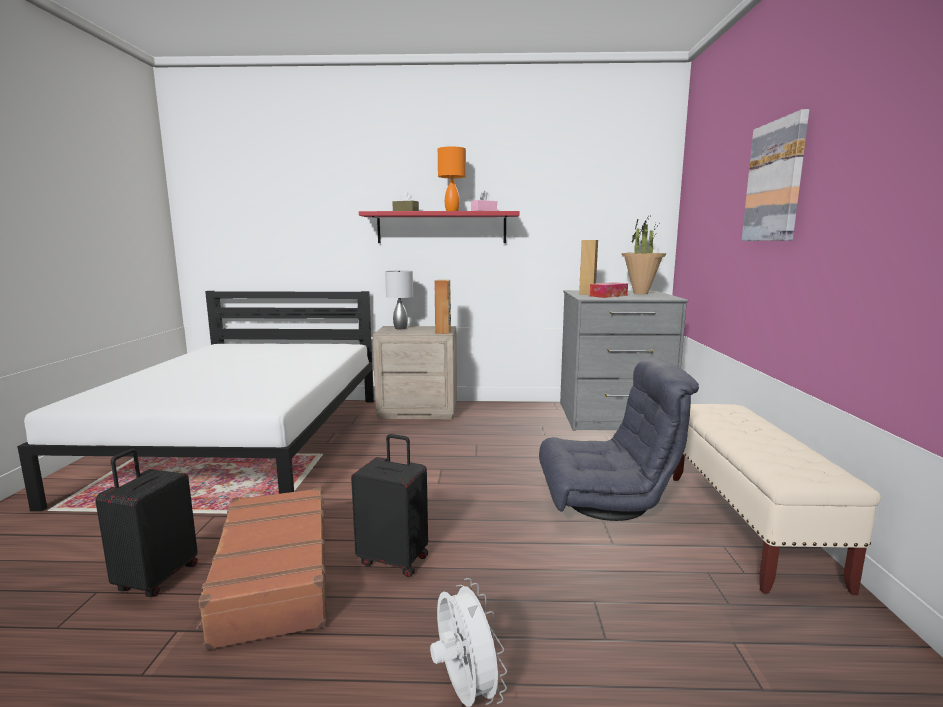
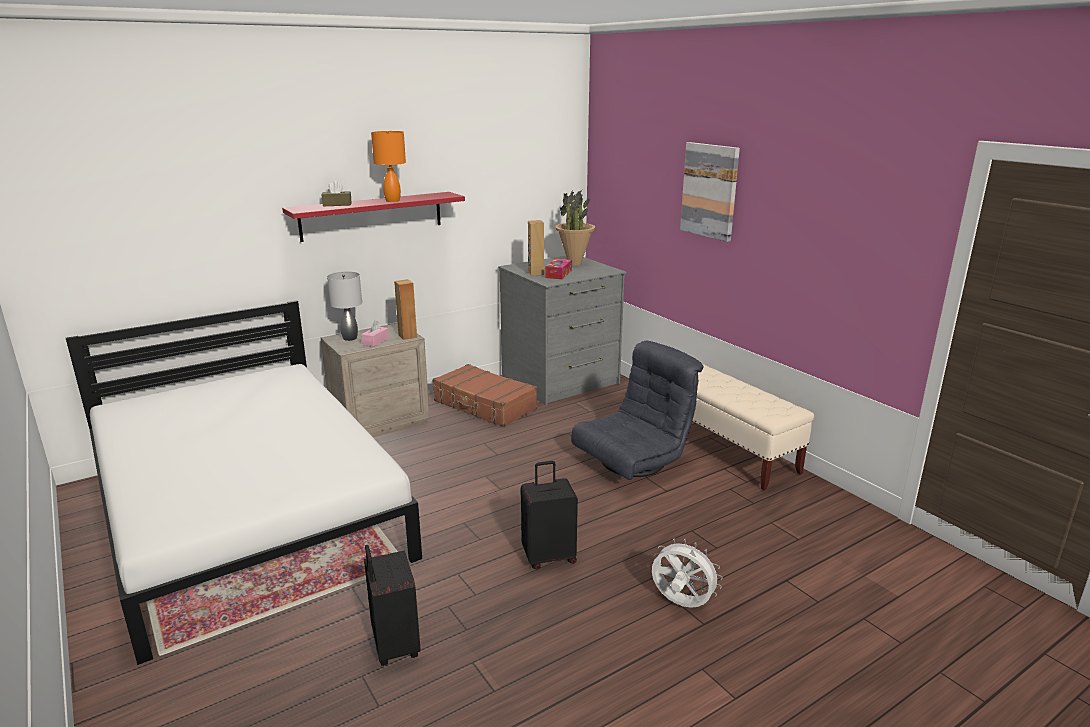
camera: 35 degrees left, 10 degrees up
(273, 577) = (483, 604): brown suitcase -> brown suitcase (484, 405)
(484, 211) = (423, 196): pink tissue box -> pink tissue box (375, 341)

